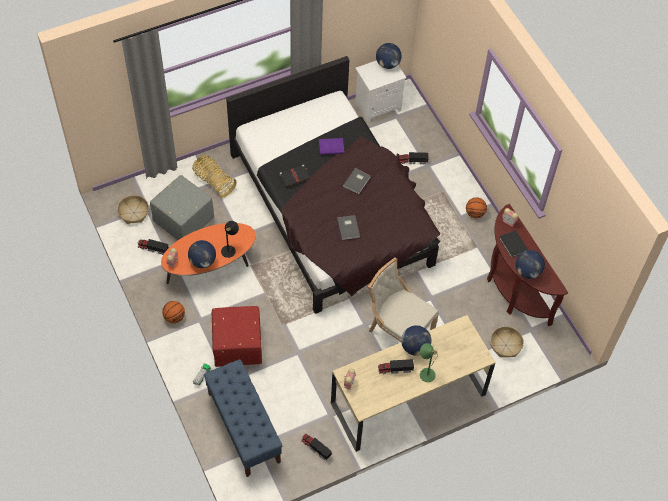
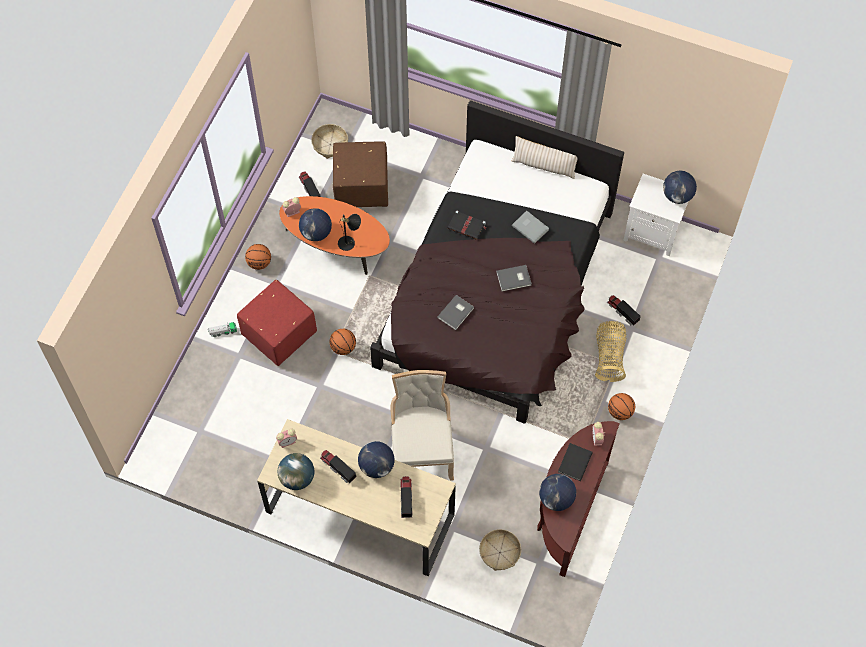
camera: 50 degrees right, 5 degrees up
(183, 220) = (361, 186): grey ottoman -> brown ottoman
(213, 181) = (425, 175): basket -> basket (609, 356)
(243, 427) = (206, 404): blue bench -> none
(285, 318) = (343, 347): none -> basketball
(296, 108) = (544, 166): none -> beige pillow
(316, 448) = (239, 477): toy truck -> toy truck (406, 498)
(331, 146) = (530, 227): purple book -> grey book
(379, 397) = (297, 478): none -> globe
(426, 372) = (359, 496): green table lamp -> none

